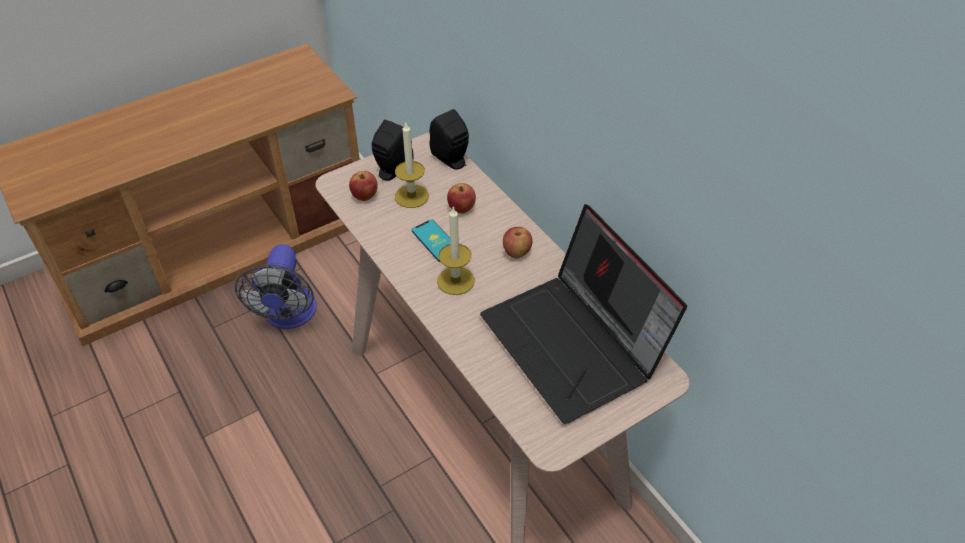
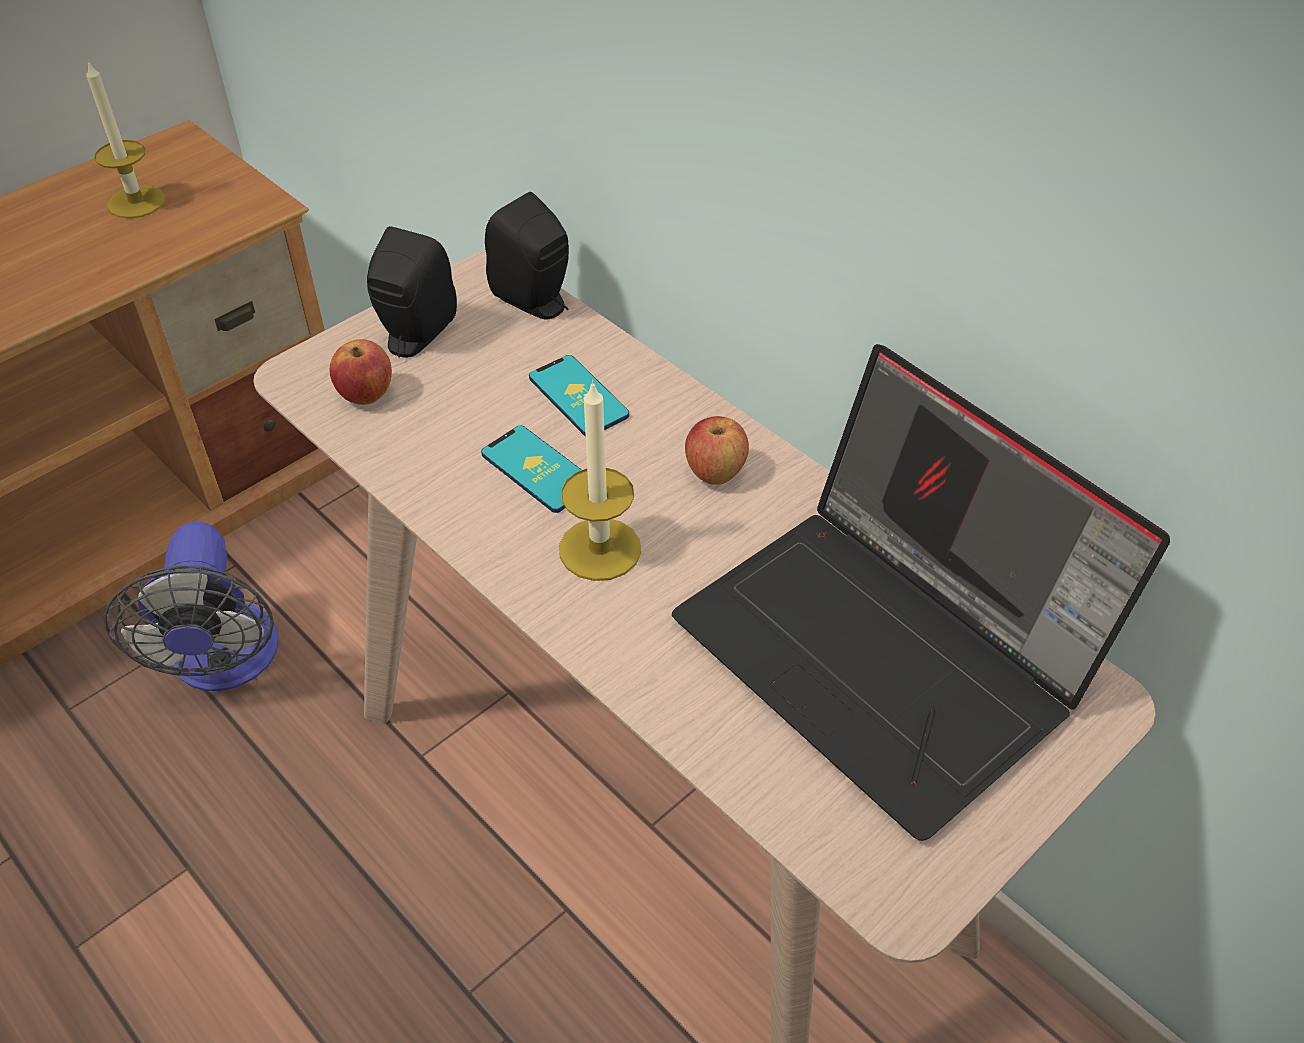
camera: 10 degrees left, 0 degrees up
(411, 196) = (467, 383): candle -> candle (136, 202)
(462, 209) = (578, 396): apple -> phone

